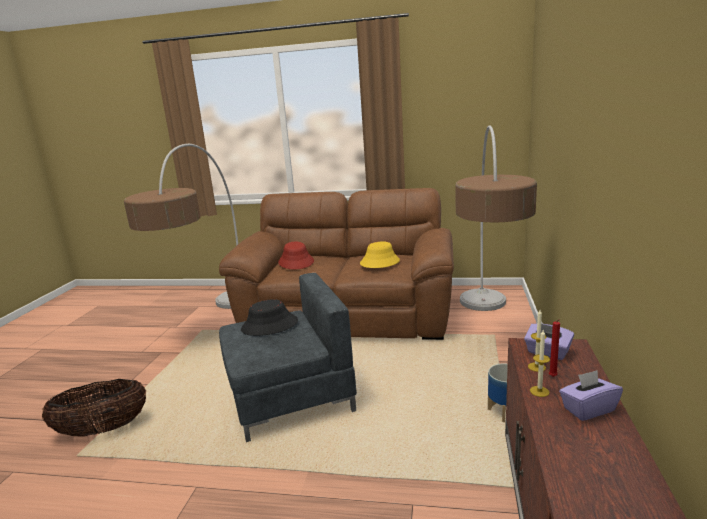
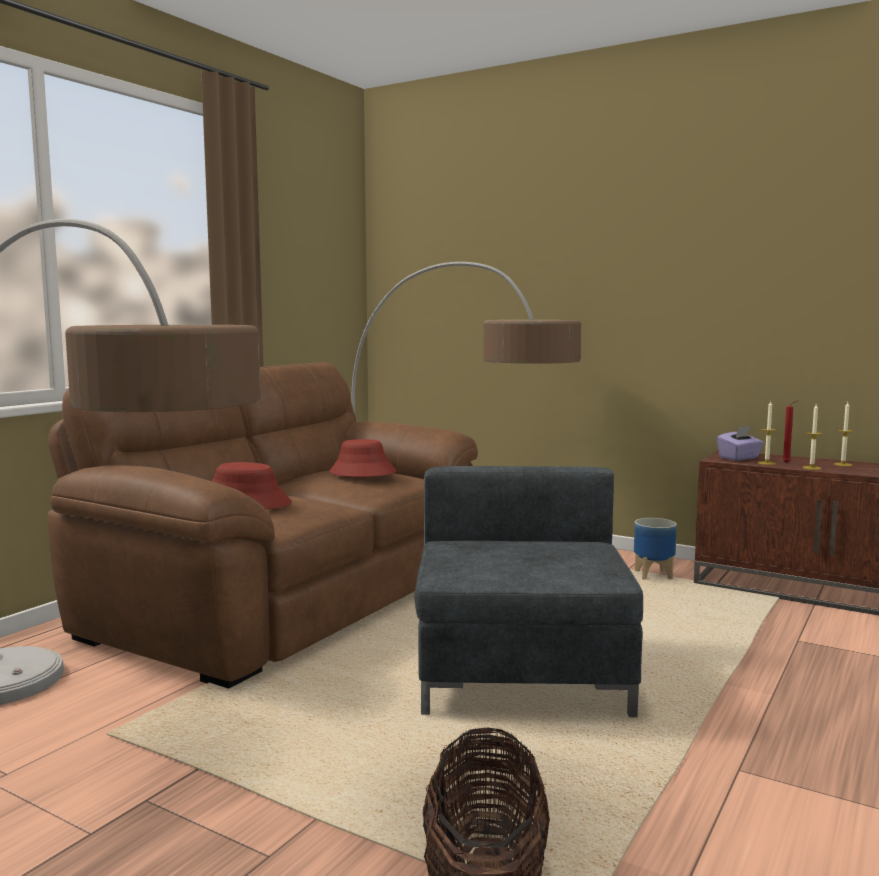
camera: 70 degrees left, 10 degrees down
(269, 325) = (479, 555): black hat -> none
(379, 262) = (362, 473): yellow hat -> red hat
(588, 409) = (843, 464): purple tissue box -> candle

